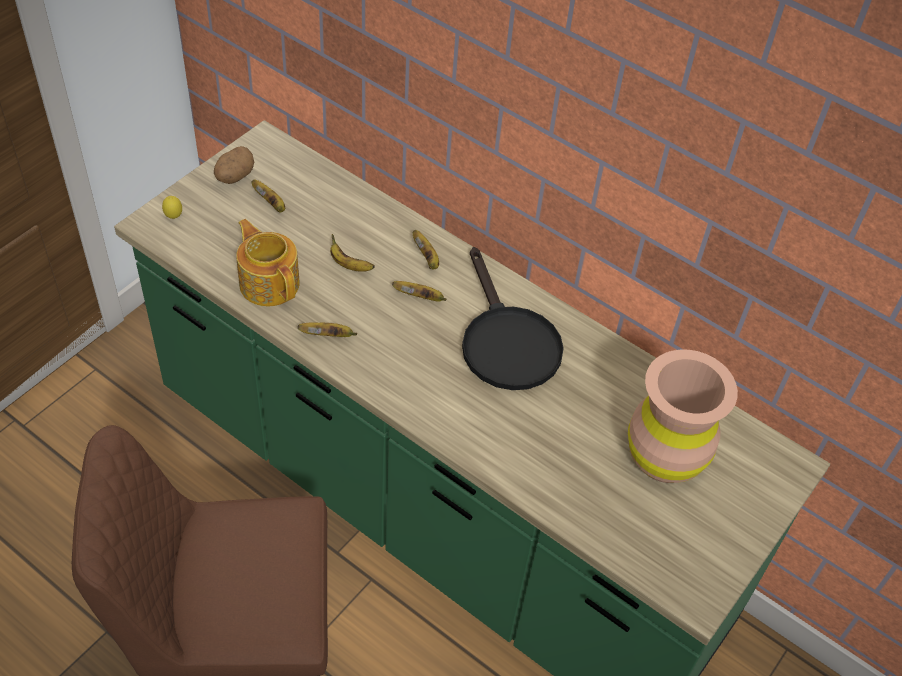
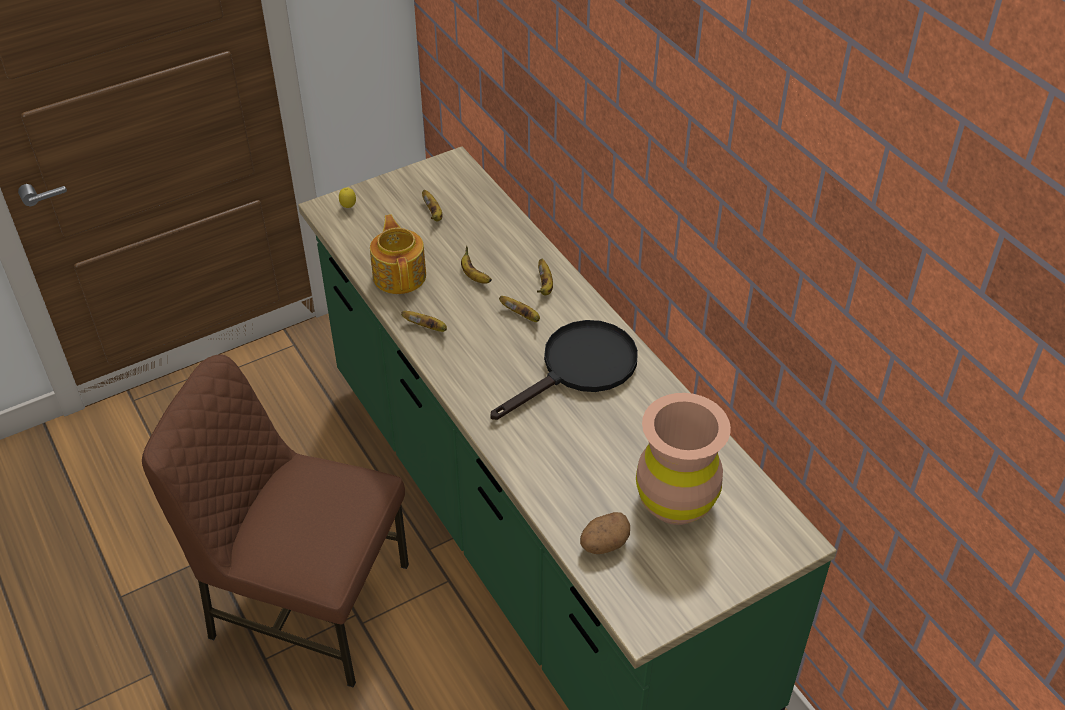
camera: 25 degrees right, 5 degrees down
(234, 176) = (414, 186): potato -> potato (603, 544)
(506, 341) = (579, 369): black frying pan -> black frying pan turned 135 degrees counterclockwise

